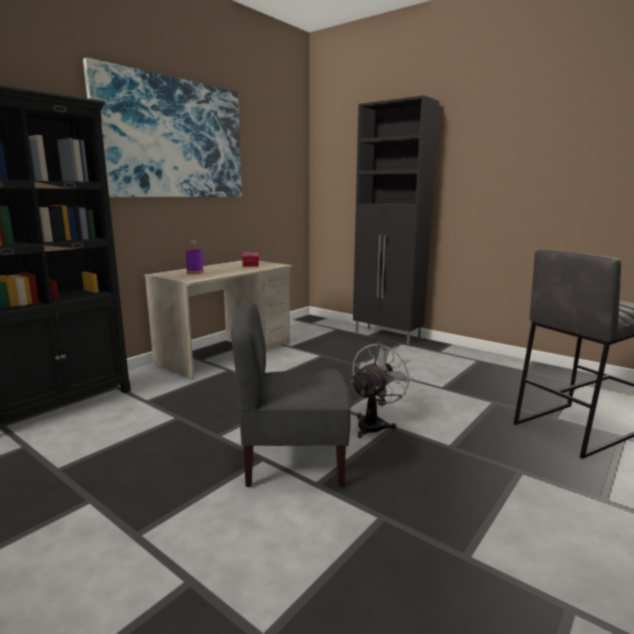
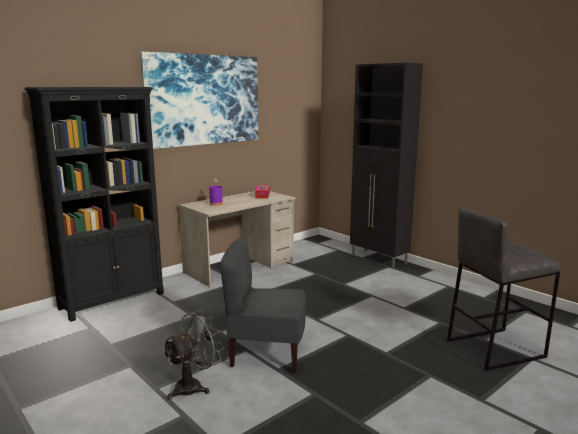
camera: 10 degrees right, 0 degrees up
(374, 424) = (336, 332): grey fan -> grey fan (194, 386)

